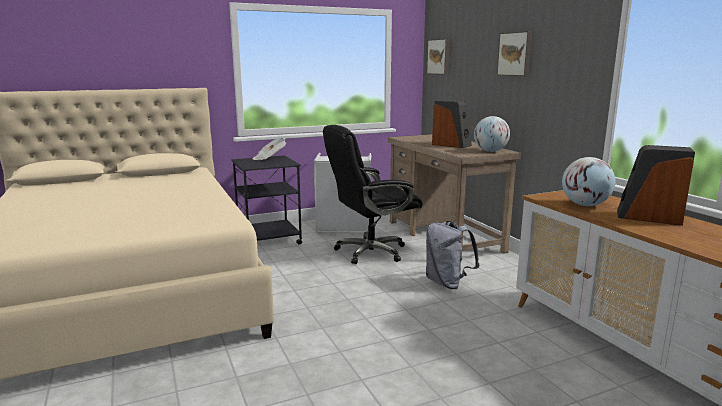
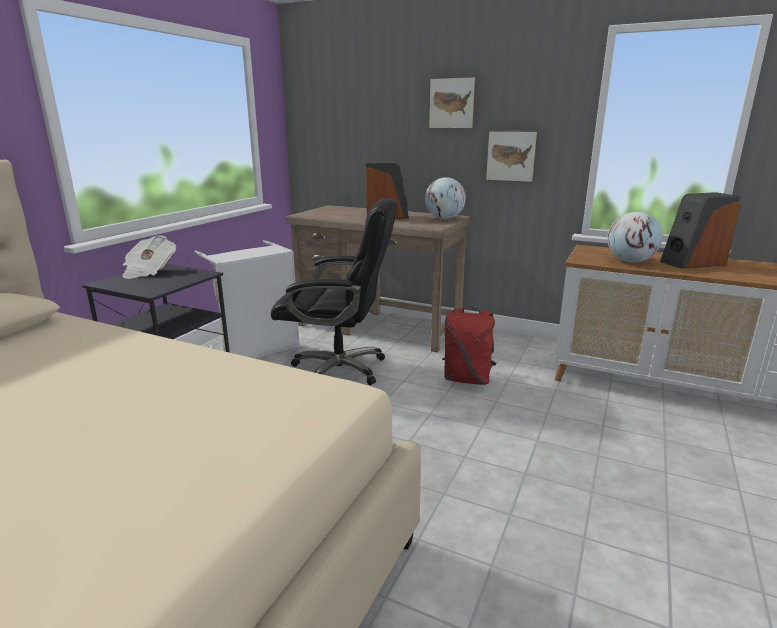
camera: 40 degrees left, 5 degrees up
(372, 251) = (337, 368): black office chair -> black office chair turned 105 degrees counterclockwise
(439, 56) = (317, 107): picture -> picture (512, 156)
(447, 283) = (467, 379): grey backpack -> red backpack

